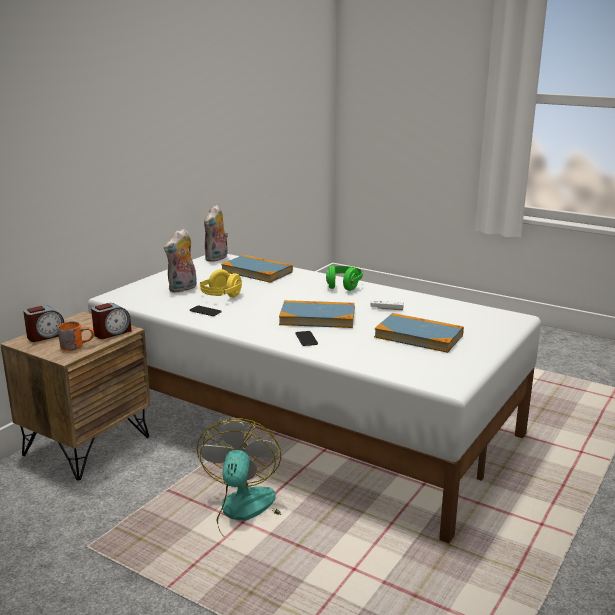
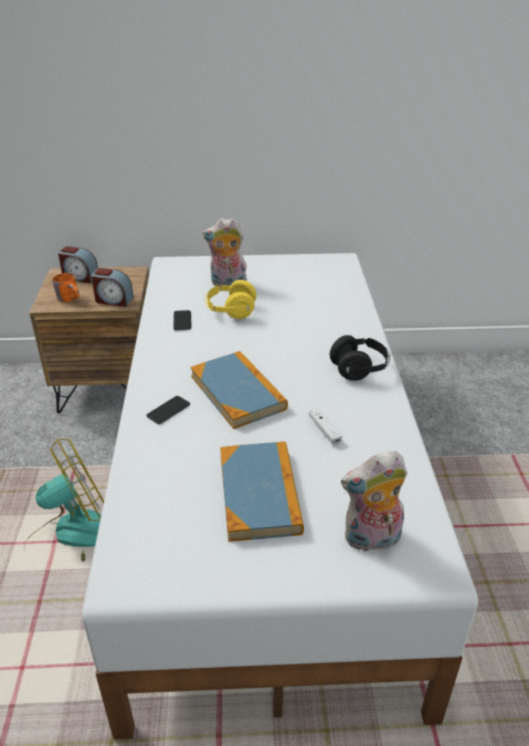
camera: 55 degrees right, 15 degrees up
(217, 258) = (334, 263): plush toy -> plush toy (371, 540)
(257, 271) = (328, 299): book -> none
(343, 286) = (359, 369): green headphones -> black headphones

